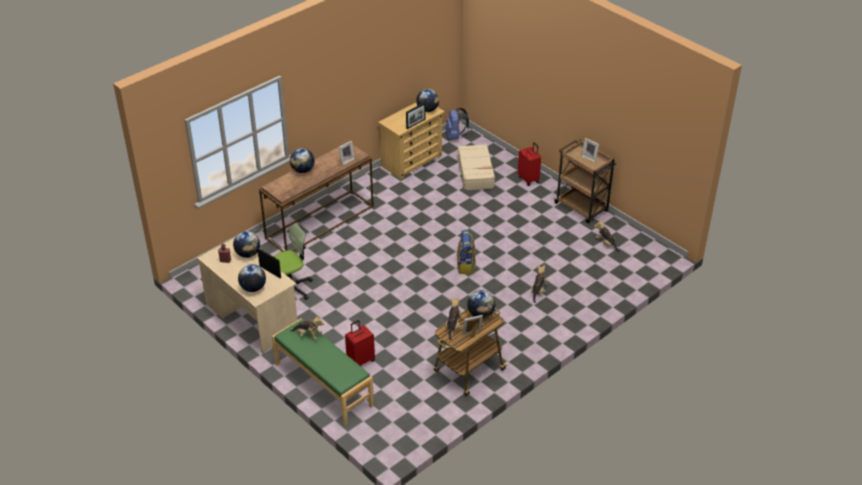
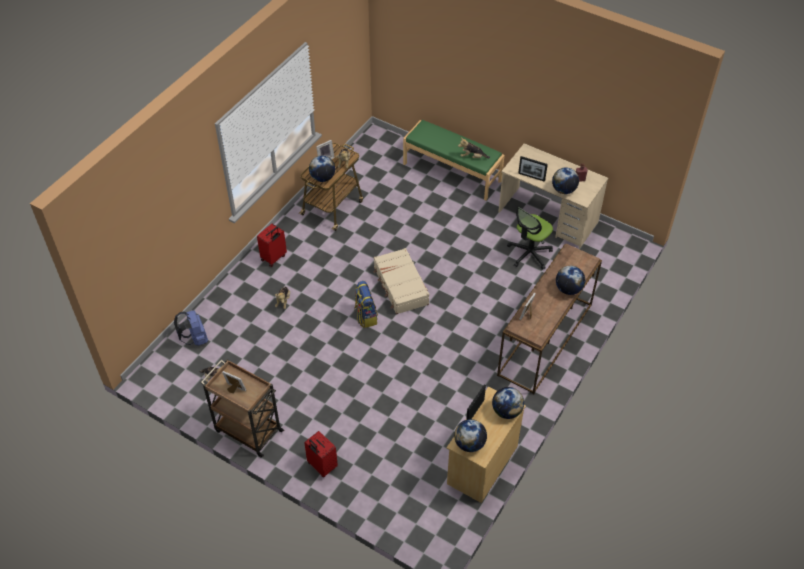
camera: 165 degrees right, 10 degrees up
(253, 288) = (536, 158): globe -> globe (507, 411)
(360, 360) = (430, 198): red suitcase -> red suitcase (274, 258)
(455, 136) = (440, 530): blue backpack -> blue backpack (195, 339)
(476, 173) = (392, 462): beige suitcase -> beige suitcase (400, 286)

